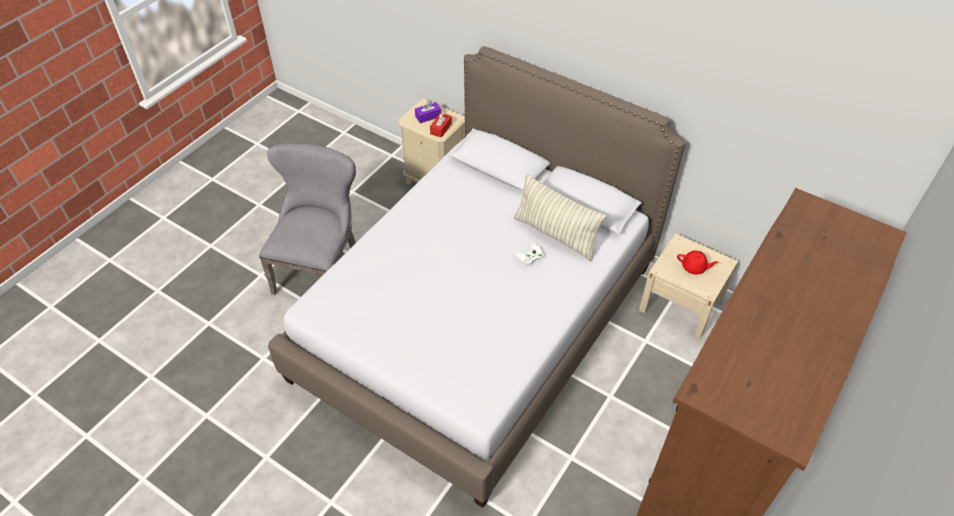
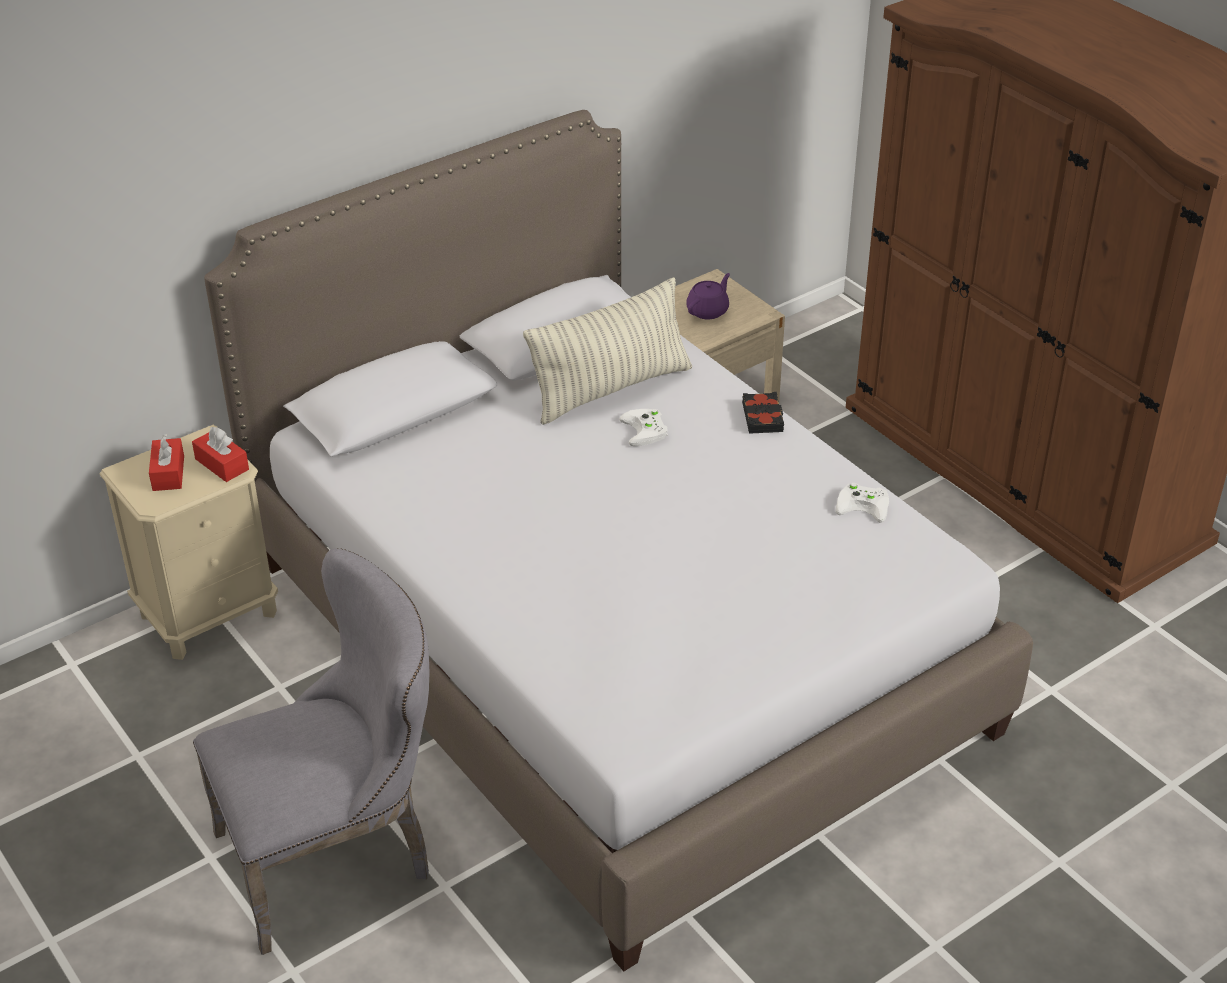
camera: 70 degrees left, 10 degrees down
(321, 268) = (337, 855): grey chair -> grey chair turned 120 degrees clockwise
(428, 116) = (168, 473): purple tissue box -> red tissue box
(512, 362) = (865, 505): none -> white game controller
(565, 301) = (763, 417): none -> black book
(694, 267) = (708, 311): red teapot -> purple teapot

